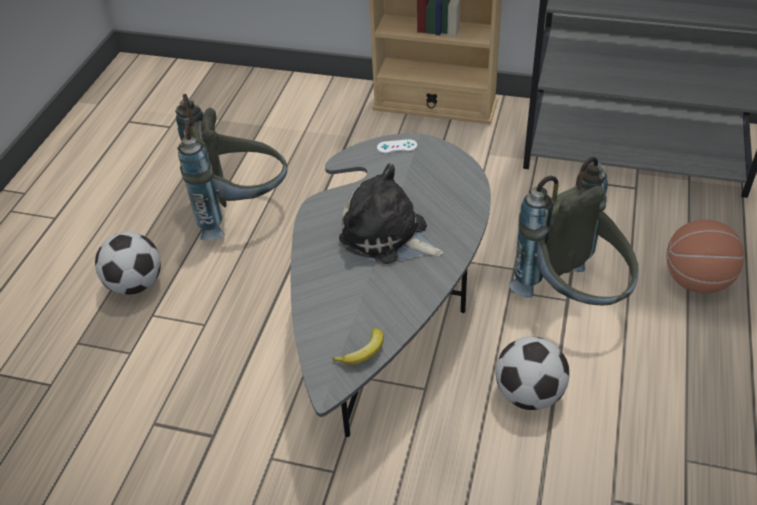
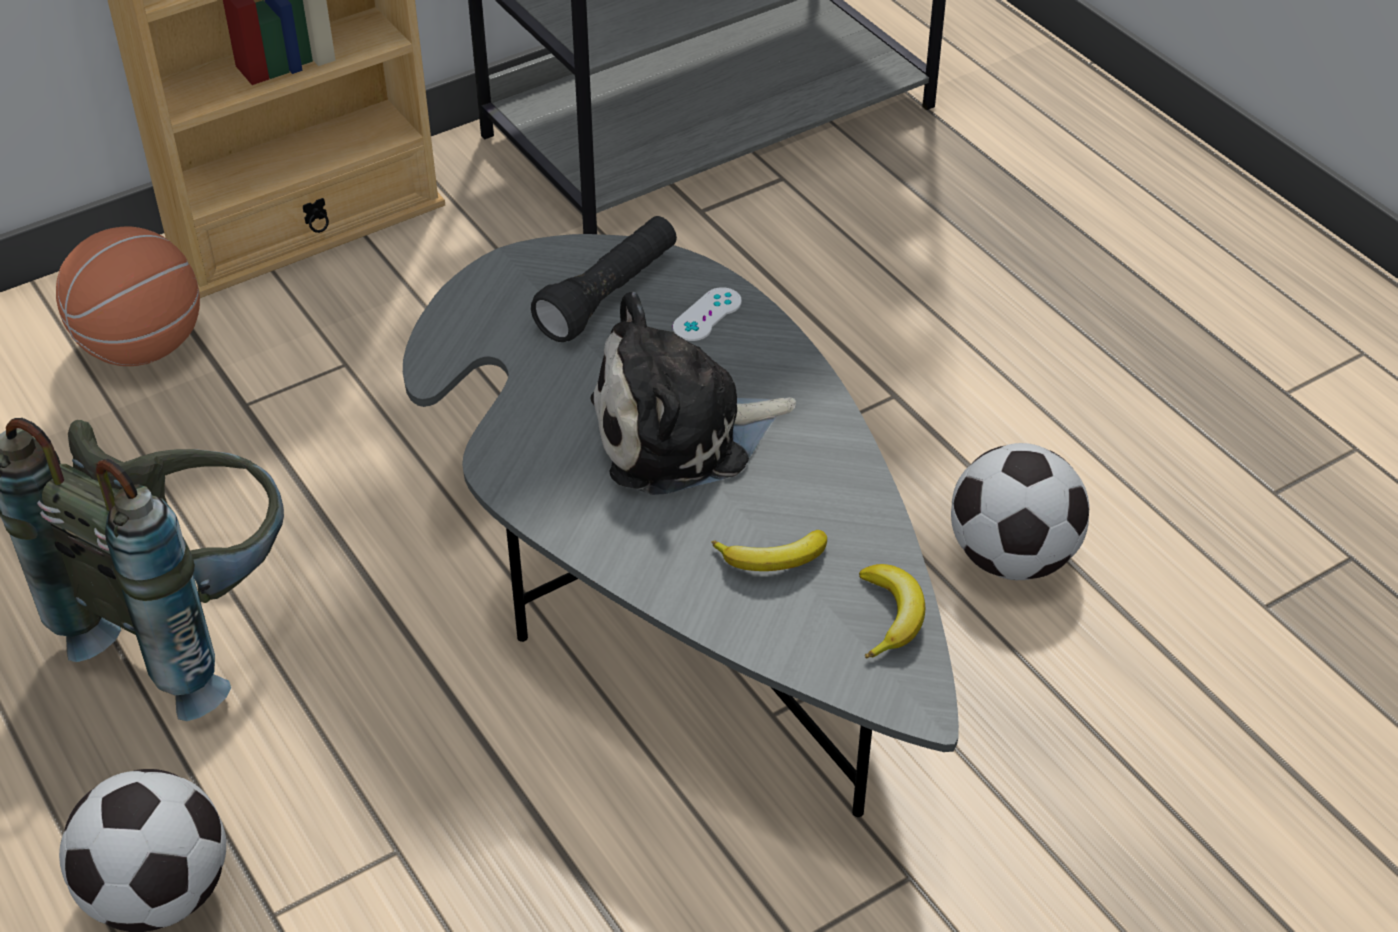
camera: 50 degrees left, 0 degrees up
(354, 302) = (773, 560): none -> banana
(397, 146) = (491, 291): white game controller -> white game controller (707, 315)
(433, 173) = (609, 295): none -> black flashlight
(574, 298) = (900, 387): grey backpack -> none
(697, 280) = (1013, 258): basketball -> basketball (142, 346)

